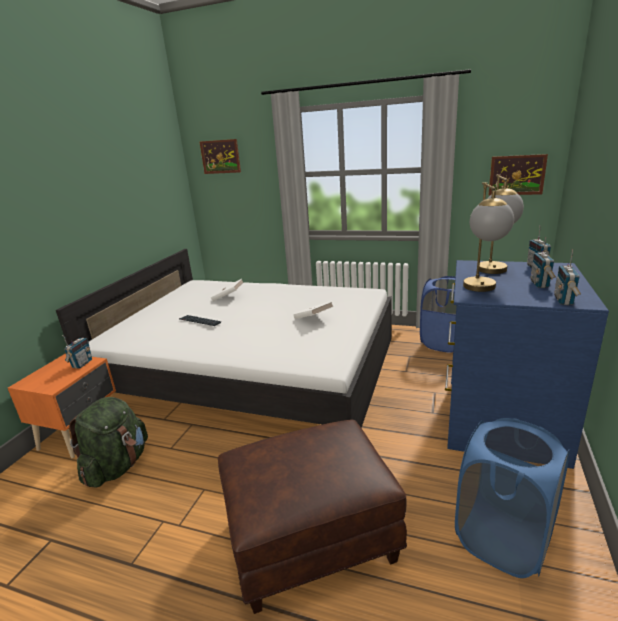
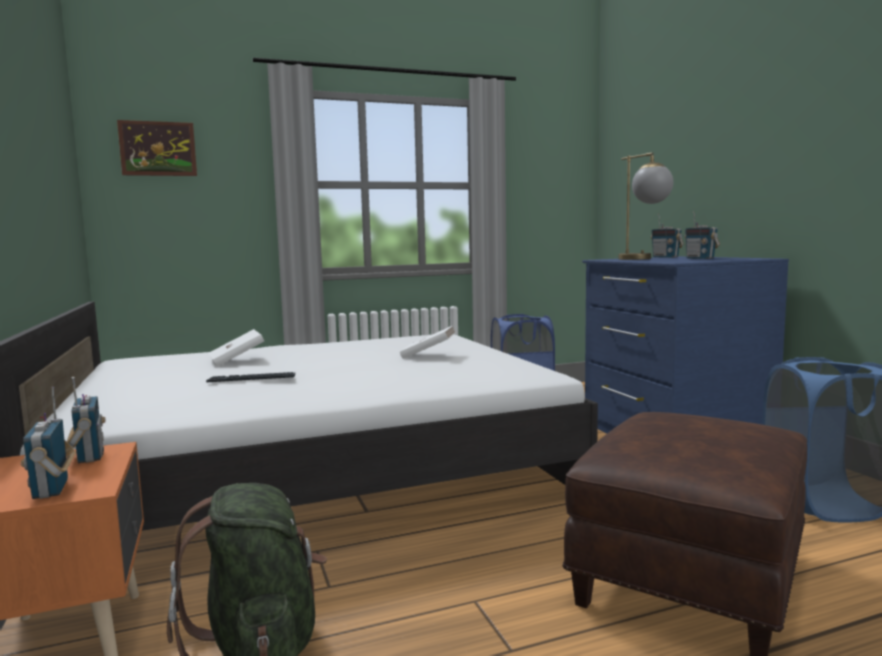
camera: 40 degrees left, 15 degrees down
(482, 290) = (672, 261): table lamp -> none
(516, 175) = (559, 196): picture -> none
(564, 300) = (747, 259): radio -> radio (52, 489)

